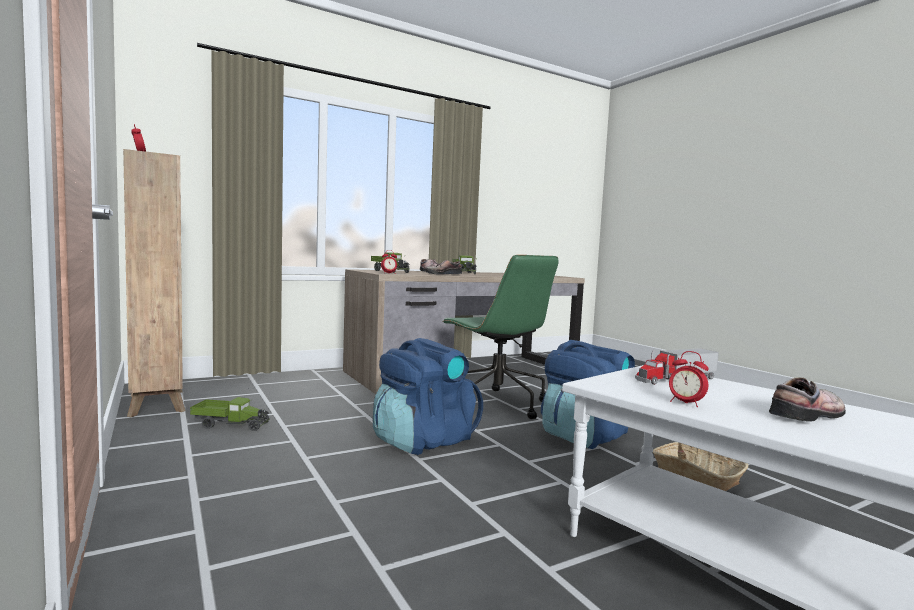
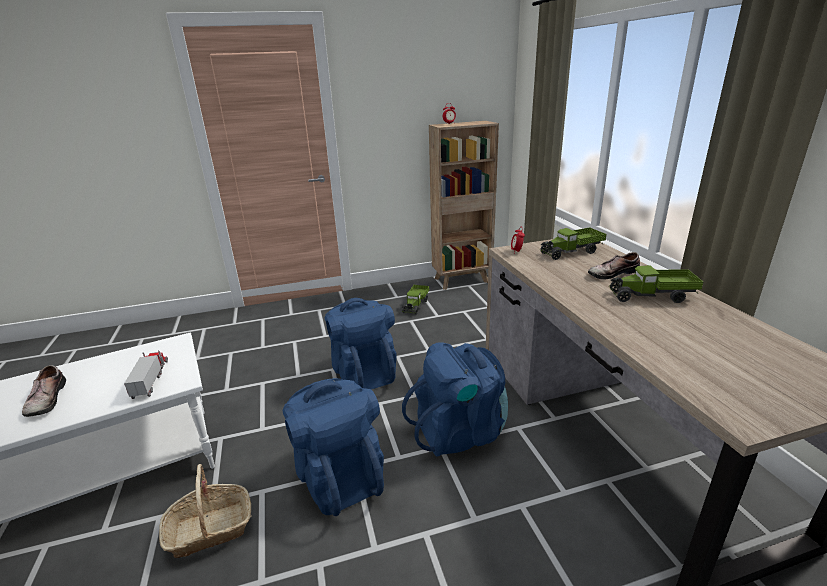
camera: 105 degrees right, 20 degrees up
(442, 274) = (559, 277): shoe -> none
(496, 403) = (460, 431): green office chair -> blue backpack
(685, 403) = (115, 360): alarm clock -> none

